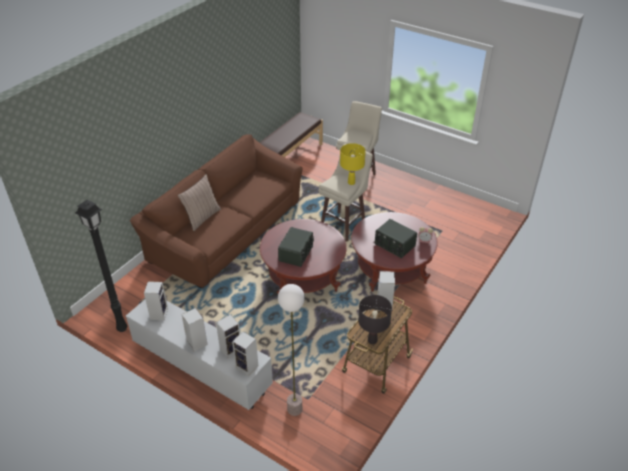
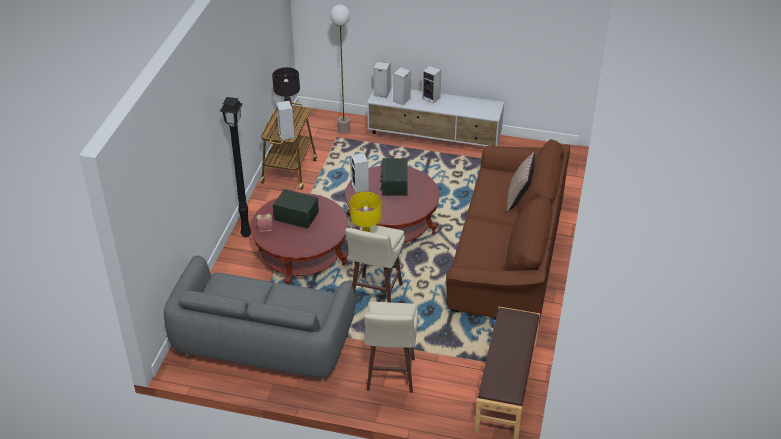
camera: 160 degrees right, 0 degrees up
(122, 328) = (525, 146): black floor lamp -> black floor lamp (246, 234)
(159, 313) = (478, 108): speaker -> speaker (360, 187)
(436, 213) = (264, 345): none -> grey sofa

